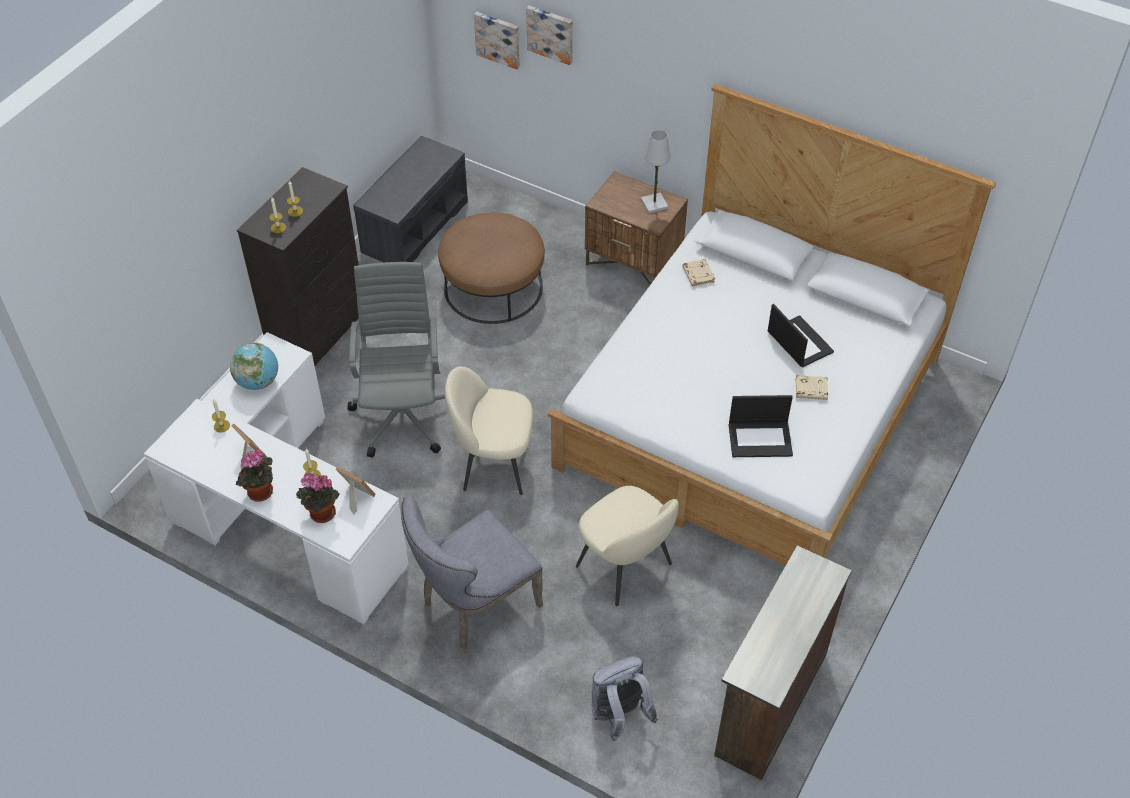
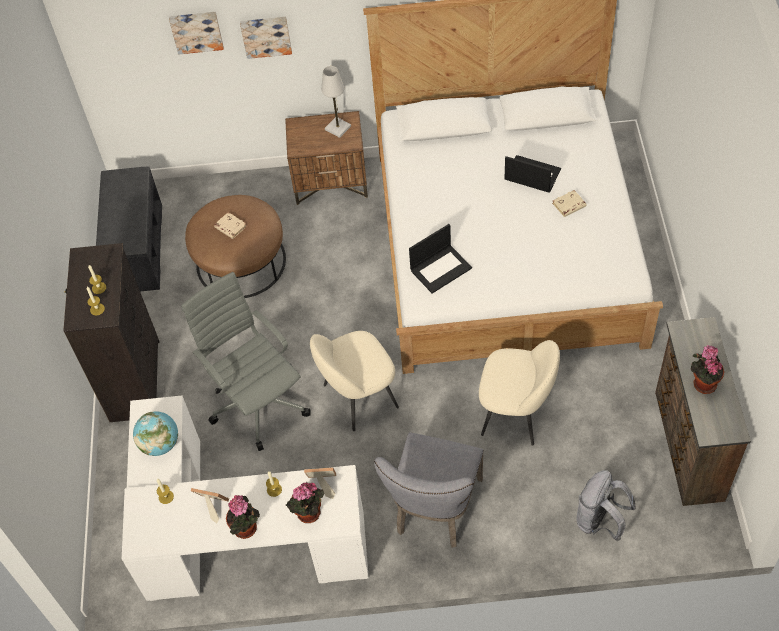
camera: 30 degrees left, 5 degrees up
(498, 39) = (145, 57): picture -> picture (266, 35)
(697, 275) = (419, 165): beige book -> beige book (230, 227)
(760, 439) = (565, 261): laptop -> laptop (441, 268)
(780, 623) = (703, 383): none -> potted plant

